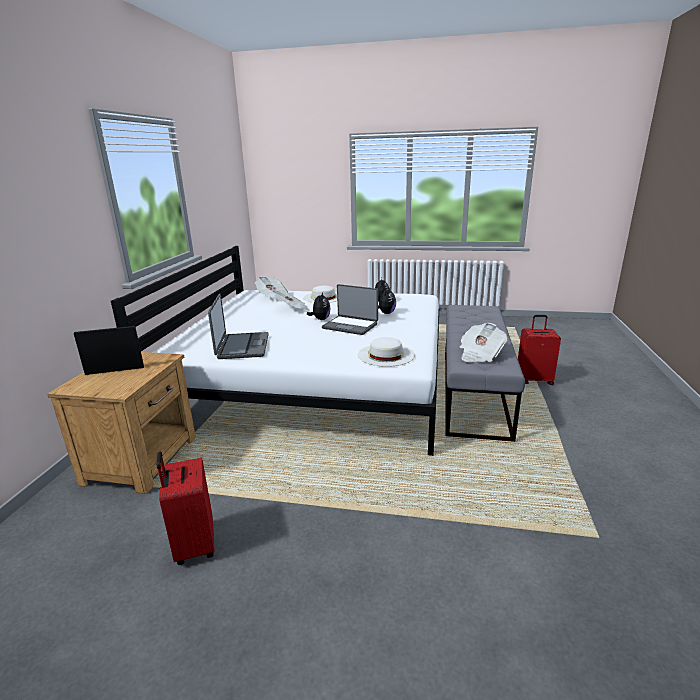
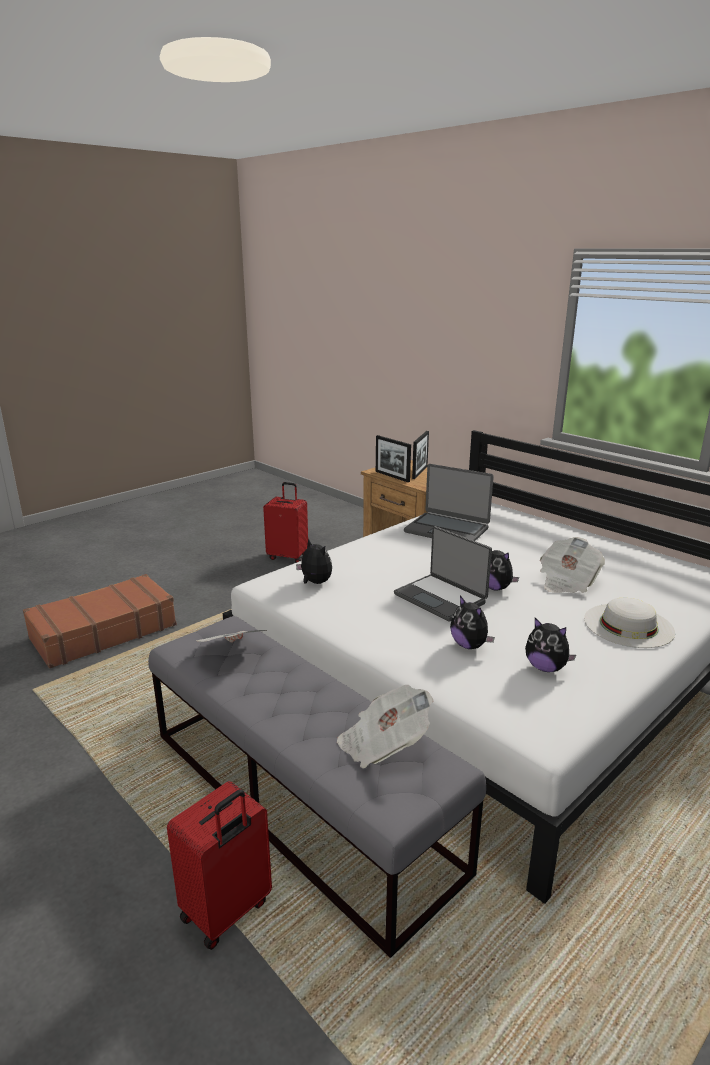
camera: 125 degrees right, 0 degrees up
(140, 378) = (392, 476): none -> picture frame
(273, 297) = (653, 583): newspaper -> newspaper (383, 744)
(350, 326) = (441, 598): laptop -> laptop turned 105 degrees counterclockwise
(386, 354) = (315, 583): white hat -> plush toy
(496, 573) = (103, 632): none -> brown suitcase

